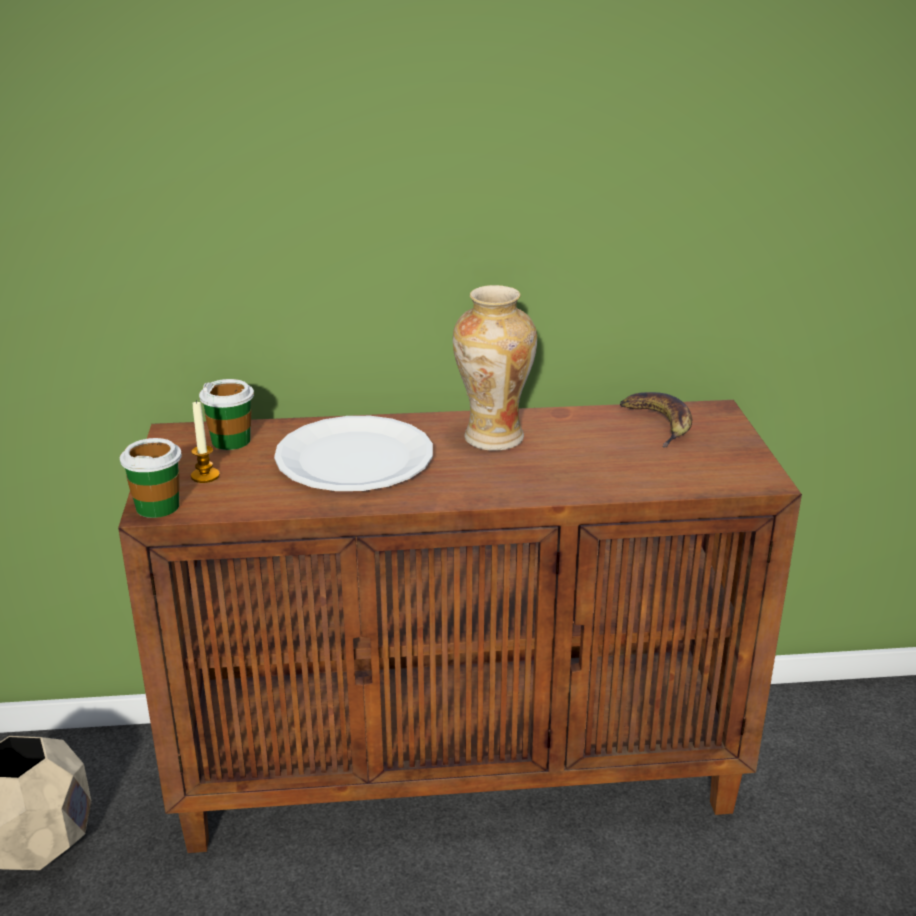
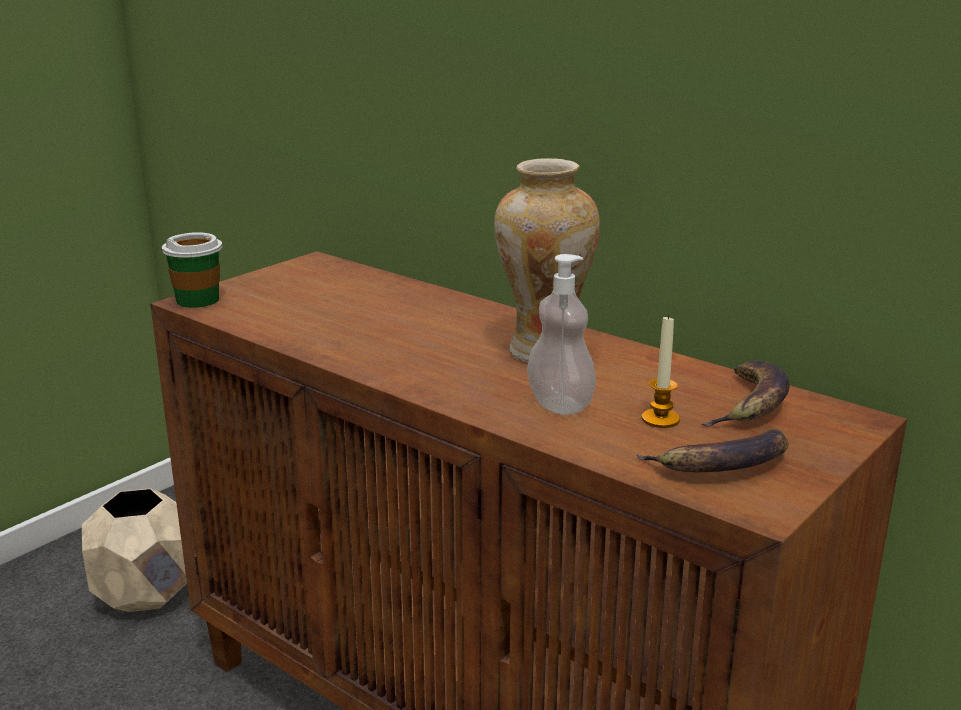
camera: 45 degrees right, 5 degrees down
(205, 476) = (269, 293): candle -> candle (660, 419)
(231, 441) = (338, 279): cup -> none
(354, 458) = (394, 322): white plate -> none
(572, 469) = (560, 404): none -> soap dispenser
(711, 466) = (722, 465): none -> banana

